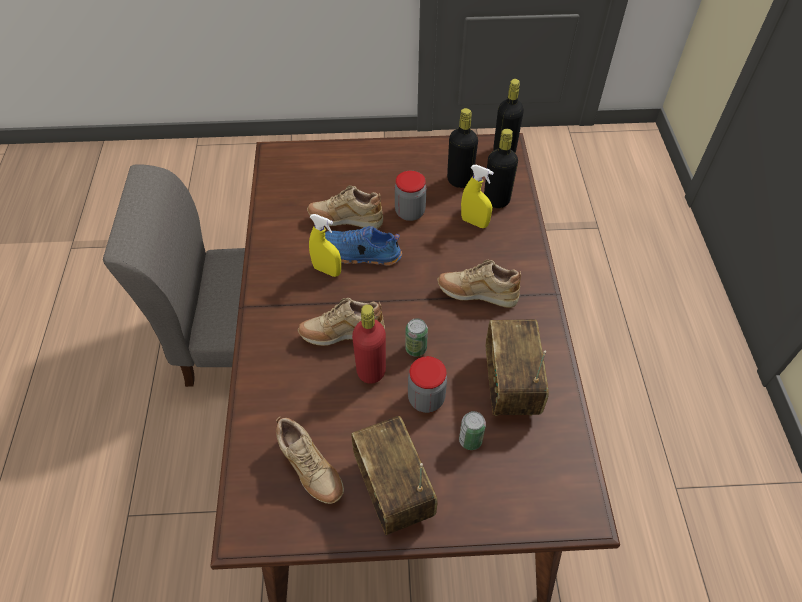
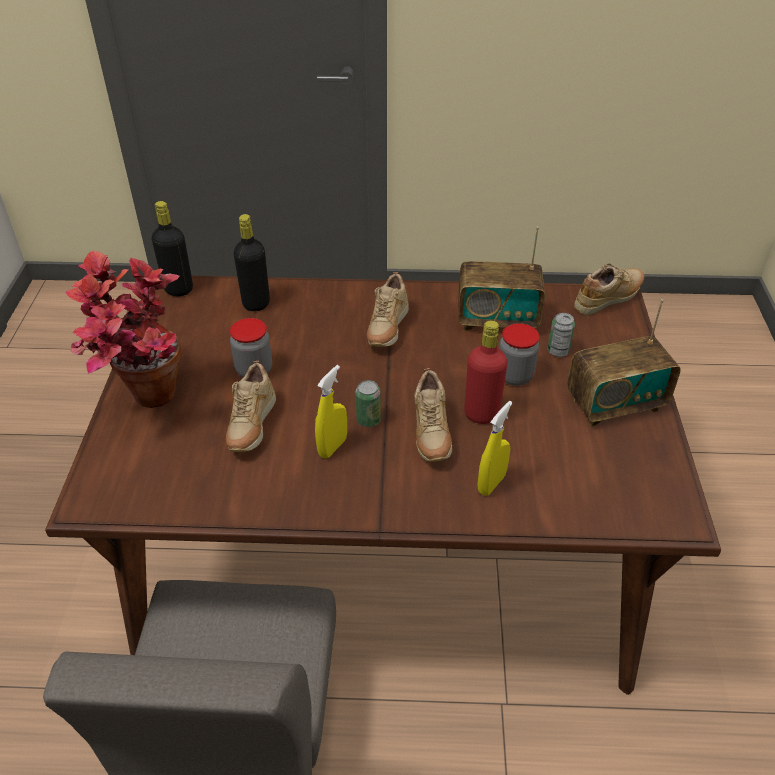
camera: 85 degrees left, 10 degrees down
(310, 470) = (604, 465): beige shoe -> beige shoe (609, 300)
(361, 254) = (312, 415): blue shoe -> none
(365, 161) = (145, 405): none -> potted plant
(416, 348) = (453, 379): can -> can (368, 420)
(459, 180) = (214, 327): black bottle -> none
(474, 222) = (284, 322): yellow spray bottle -> yellow spray bottle (491, 483)

